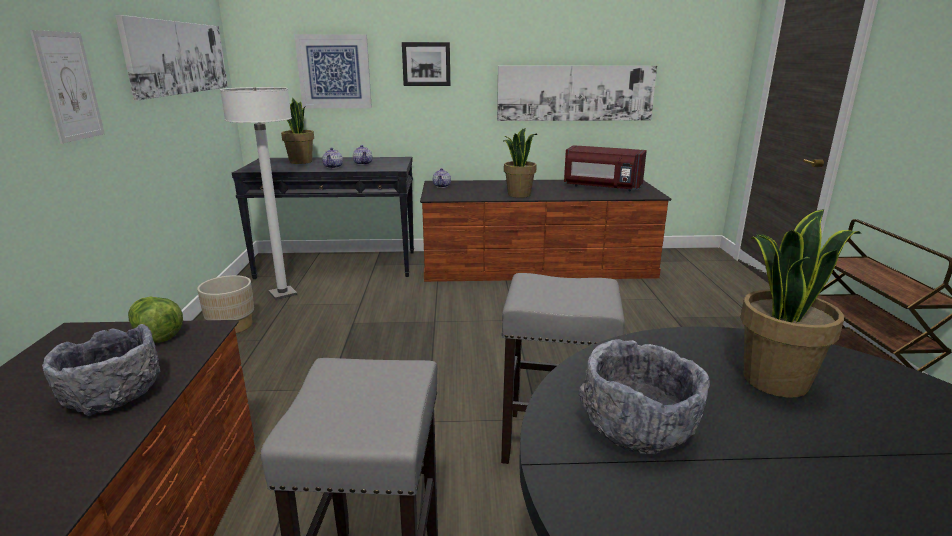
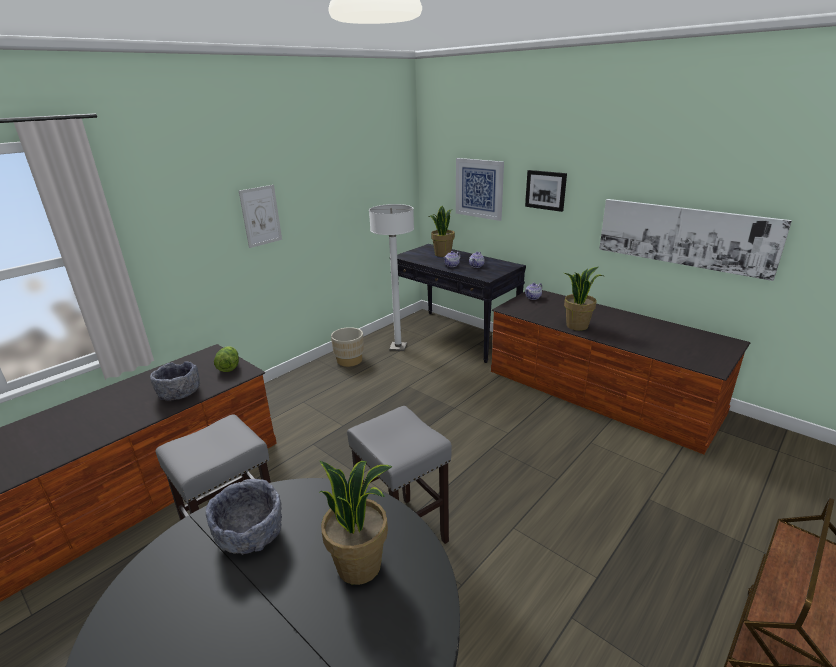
camera: 45 degrees right, 5 degrees up
(179, 57) = (361, 181): picture -> none
(601, 187) = (675, 340): red microwave -> none

